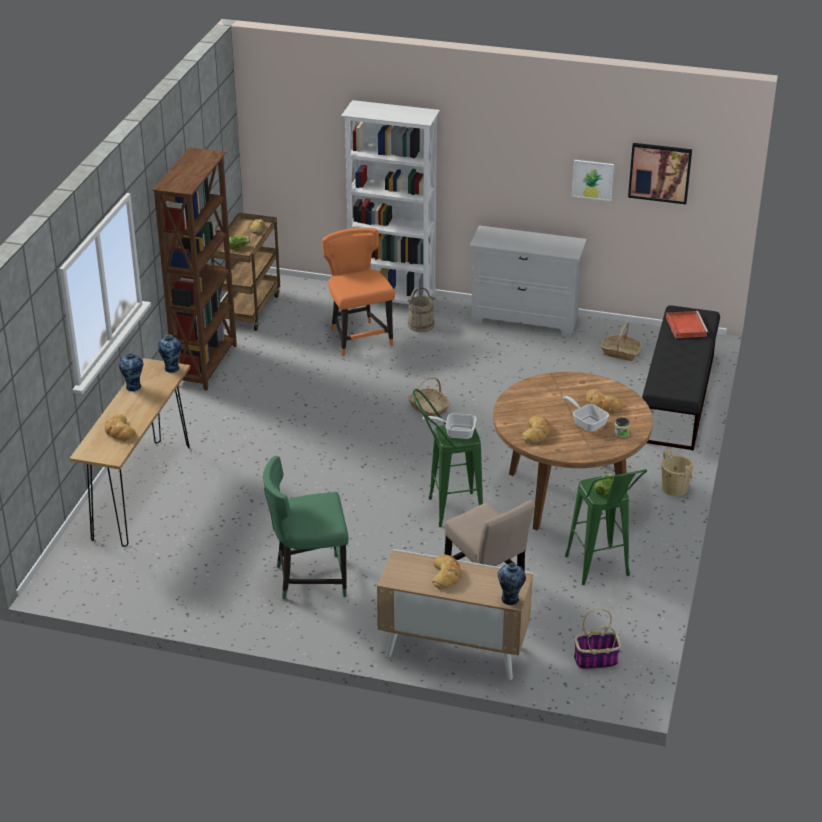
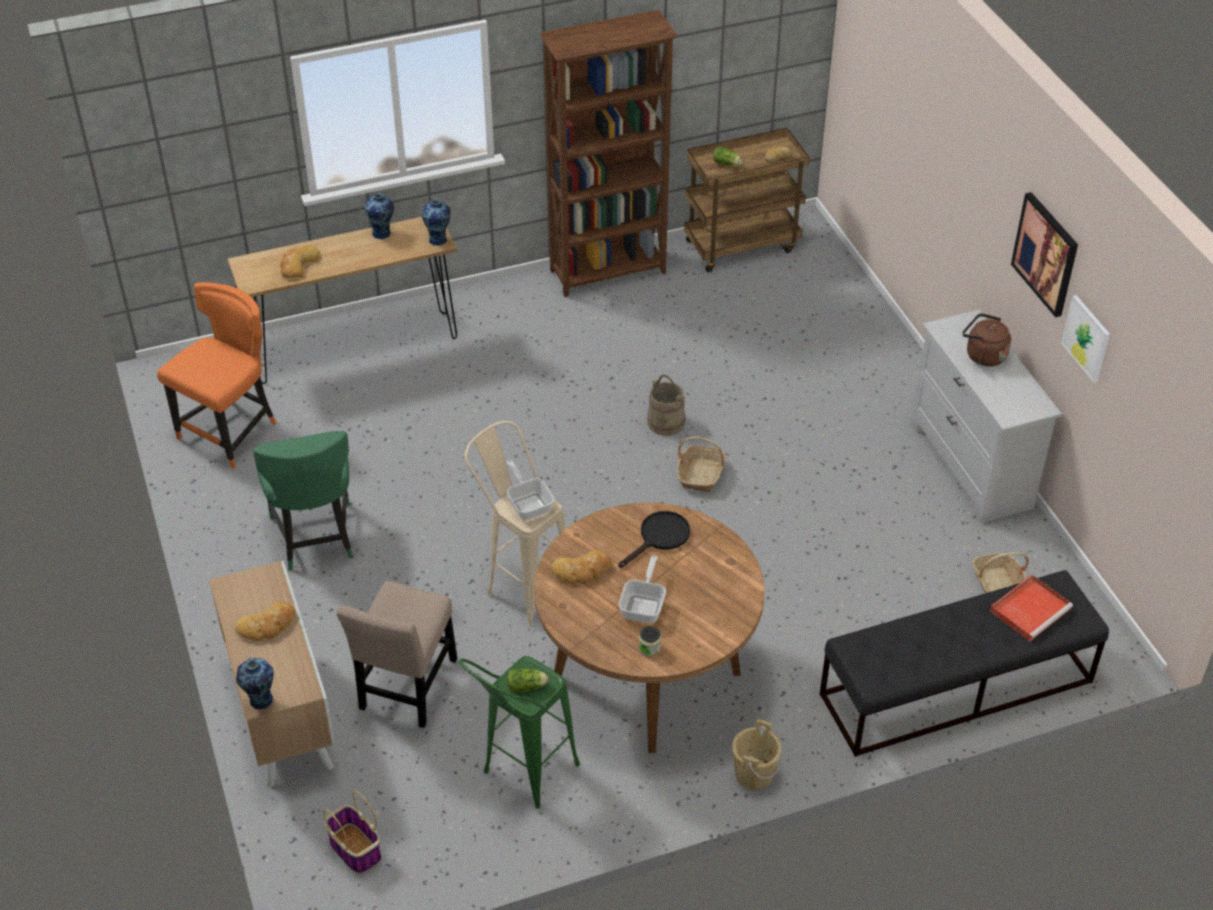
camera: 55 degrees right, 10 degrees up
(309, 579) = (315, 538): green chair -> green chair turned 150 degrees counterclockwise
(359, 337) = (779, 351): orange chair -> orange chair (231, 432)
(392, 300) = (884, 338): white bookcase -> none
(421, 325) = (859, 385): beige bucket -> beige bucket (666, 422)
(446, 511) = (522, 585): green stool -> beige stool
(516, 240) = (983, 355): none -> brown kettle
(539, 397) = (660, 538): none -> black frying pan
(602, 405) = (697, 602): bread -> none
(660, 172) = (1149, 385): picture -> picture (1046, 254)

